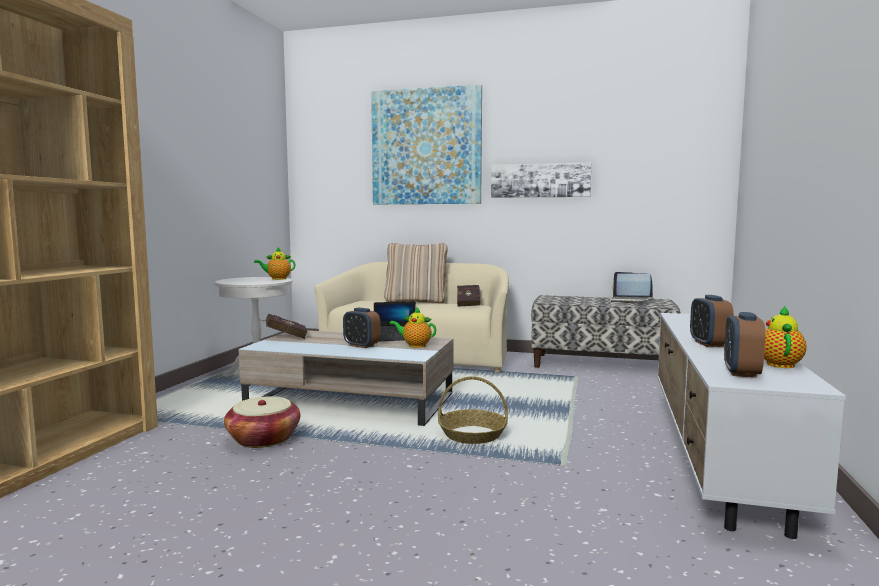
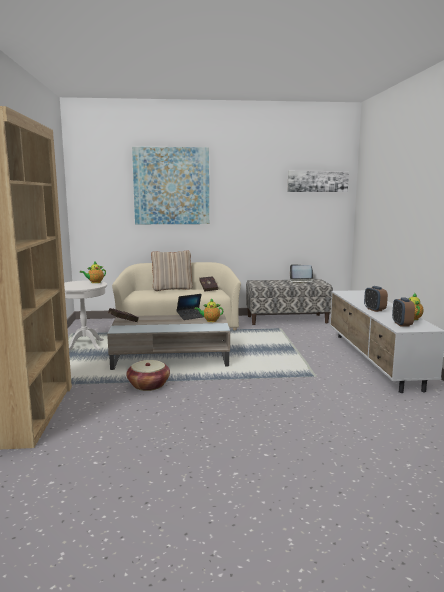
camera: 20 degrees left, 5 degrees up
(361, 345) = (180, 324): alarm clock -> none
(473, 434) = (258, 367): basket -> none
(540, 180) = (246, 209): picture -> picture (317, 181)

